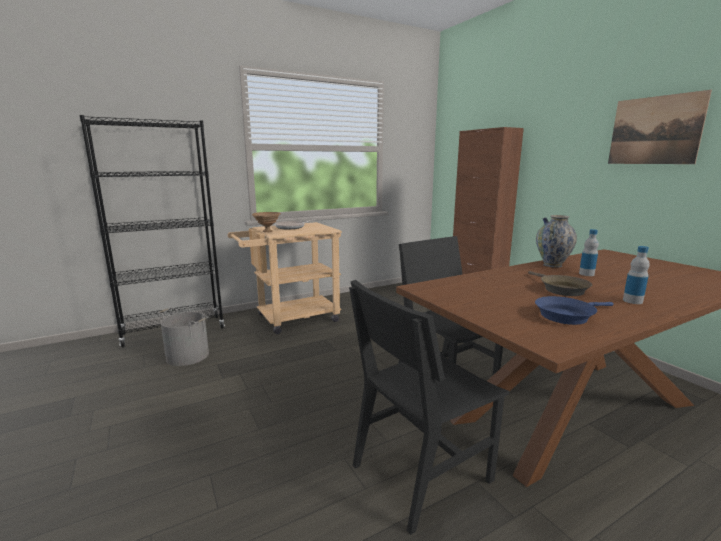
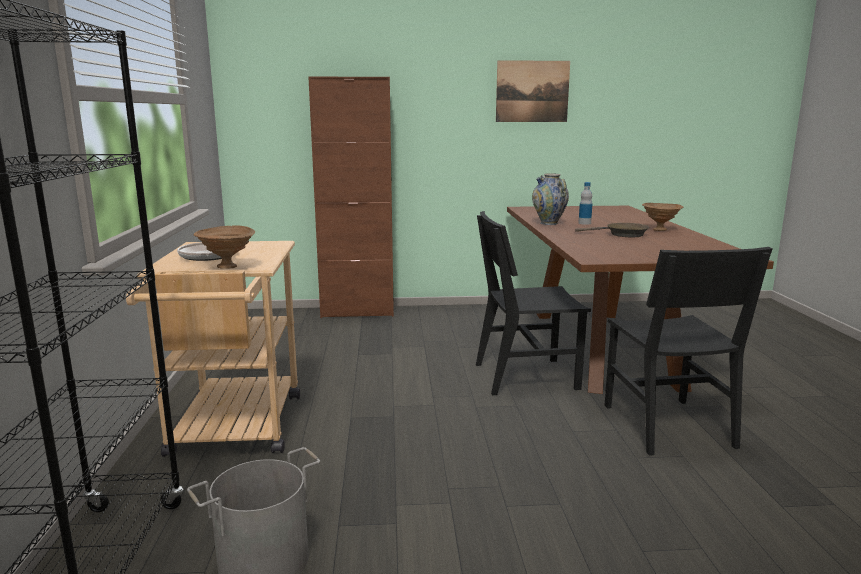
camera: 65 degrees left, 0 degrees up
(567, 315) = (686, 244): blue frying pan -> none
(632, 301) = (659, 229): bottle -> brown bowl

